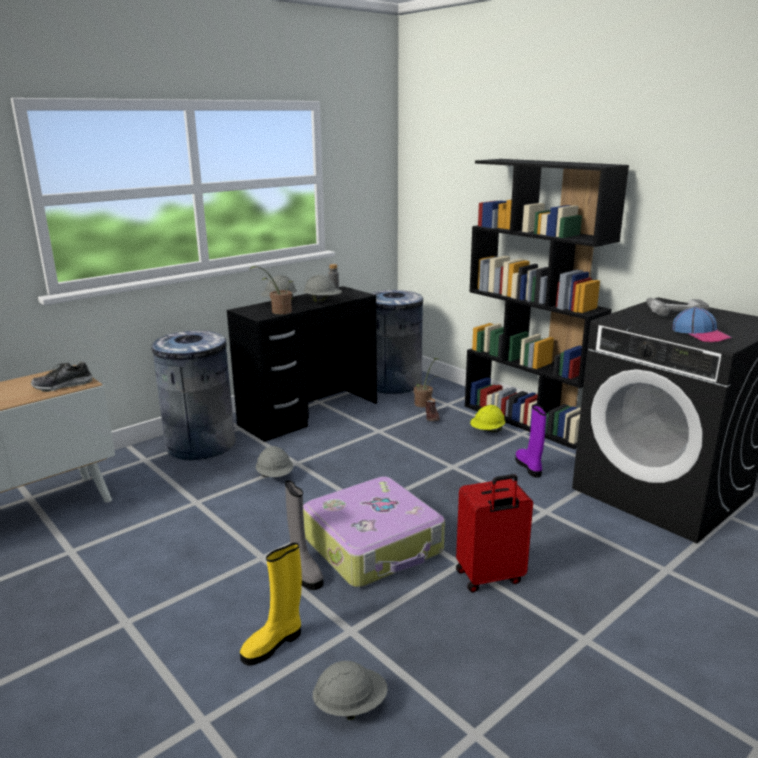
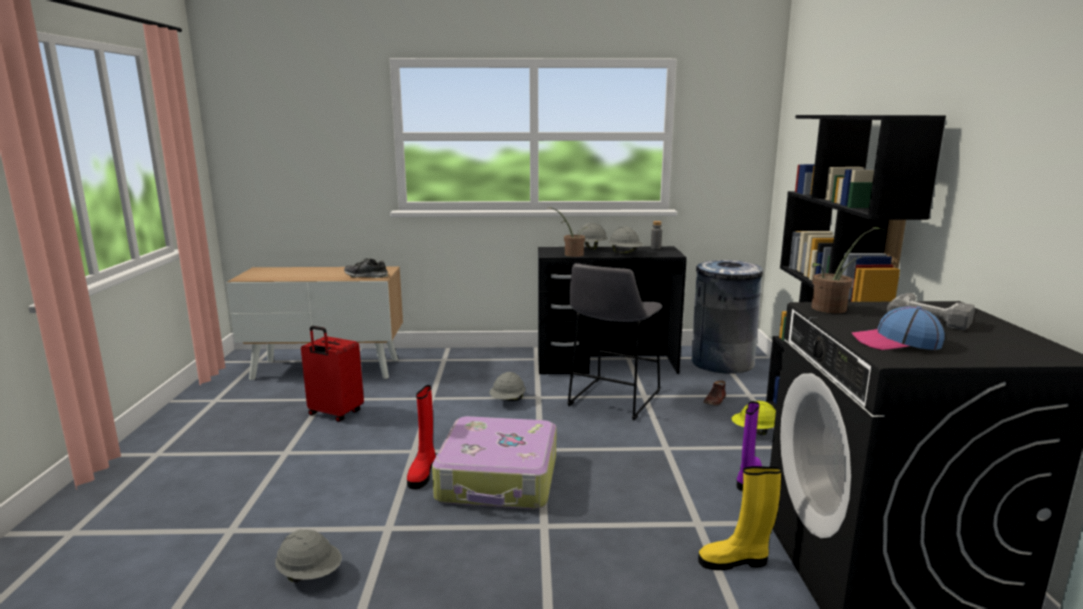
camera: 40 degrees right, 5 degrees down
(200, 445) = (492, 361): grey trash can -> none
(274, 644) = (333, 508): yellow boot -> yellow boot (735, 561)
(303, 572) = (423, 473): grey boot -> red boot
(360, 443) = (612, 400): none -> grey stool
(425, 403) = (727, 387): potted plant -> potted plant (834, 308)
(490, 577) = (550, 549): red suitcase -> red suitcase (334, 414)
(701, 334) = (896, 342): cap -> cap turned 90 degrees clockwise

